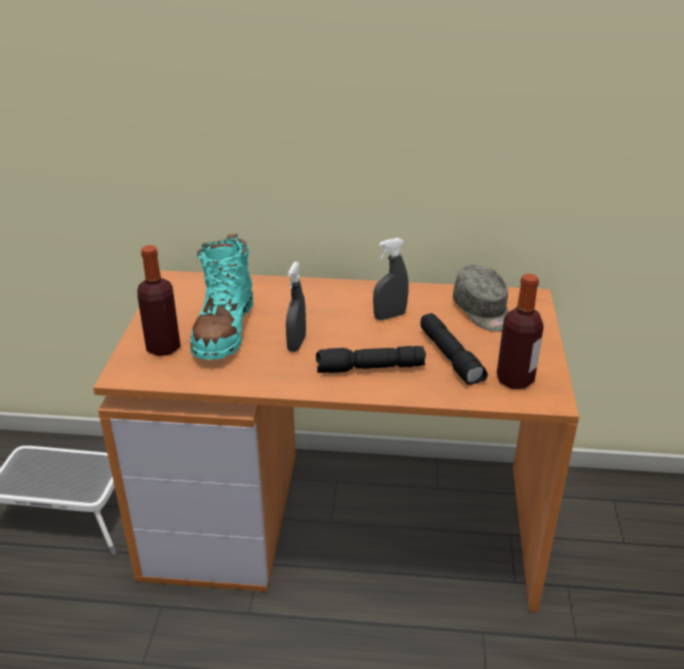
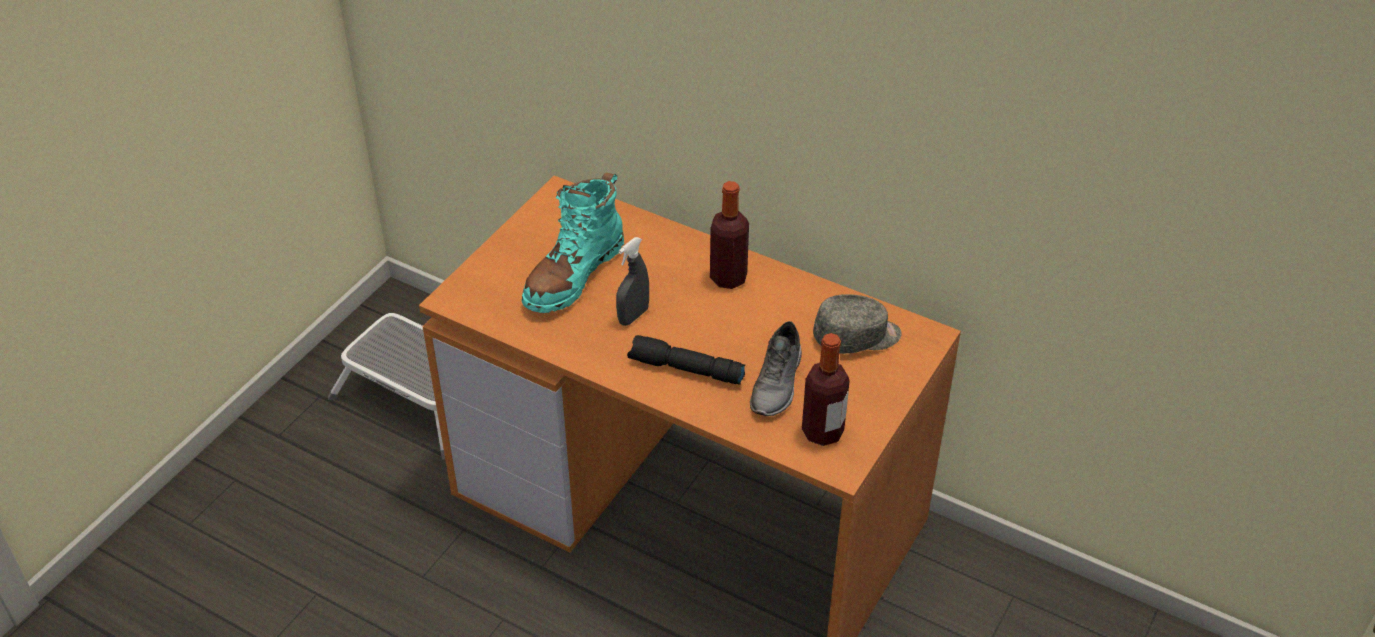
camera: 25 degrees right, 10 degrees up
(163, 347) = (504, 278): bottle -> bottle (728, 278)
(389, 316) = (752, 311): grey spray bottle -> none
(451, 357) = (778, 384): black flashlight -> grey shoe
(482, 311) = (857, 337): grey cap -> grey cap turned 105 degrees counterclockwise

